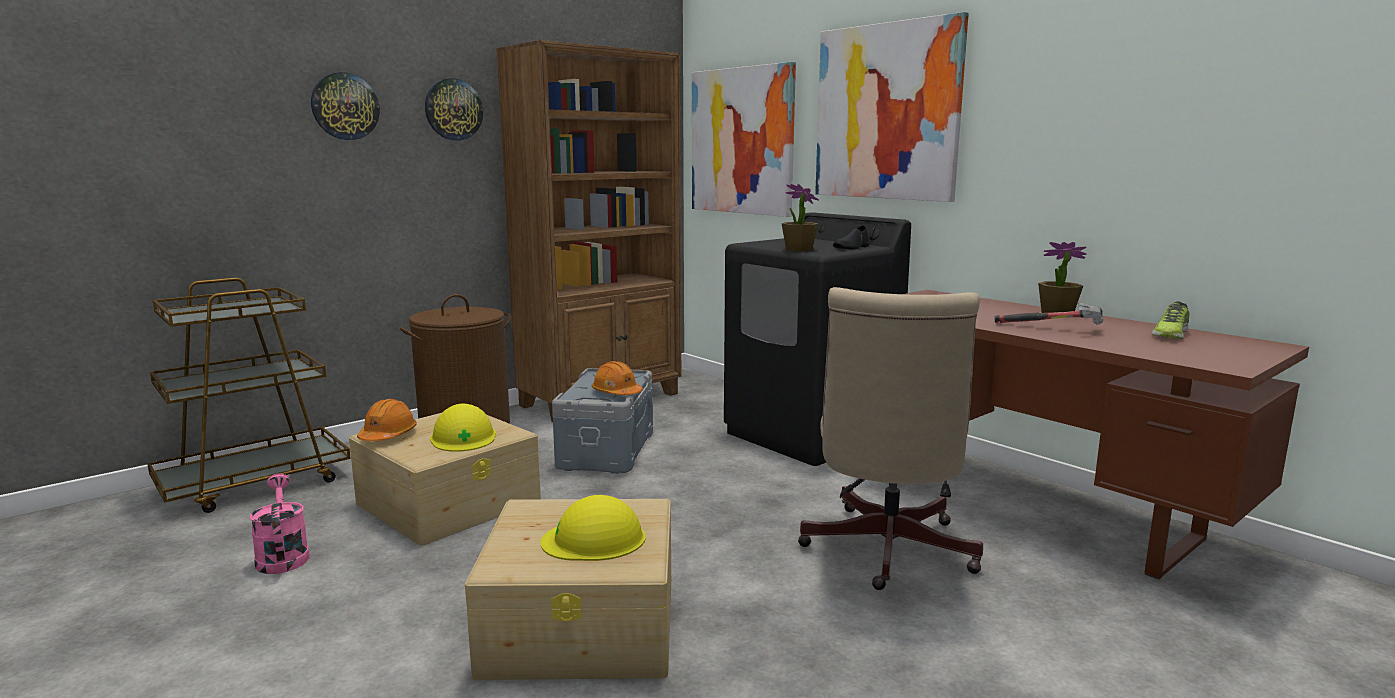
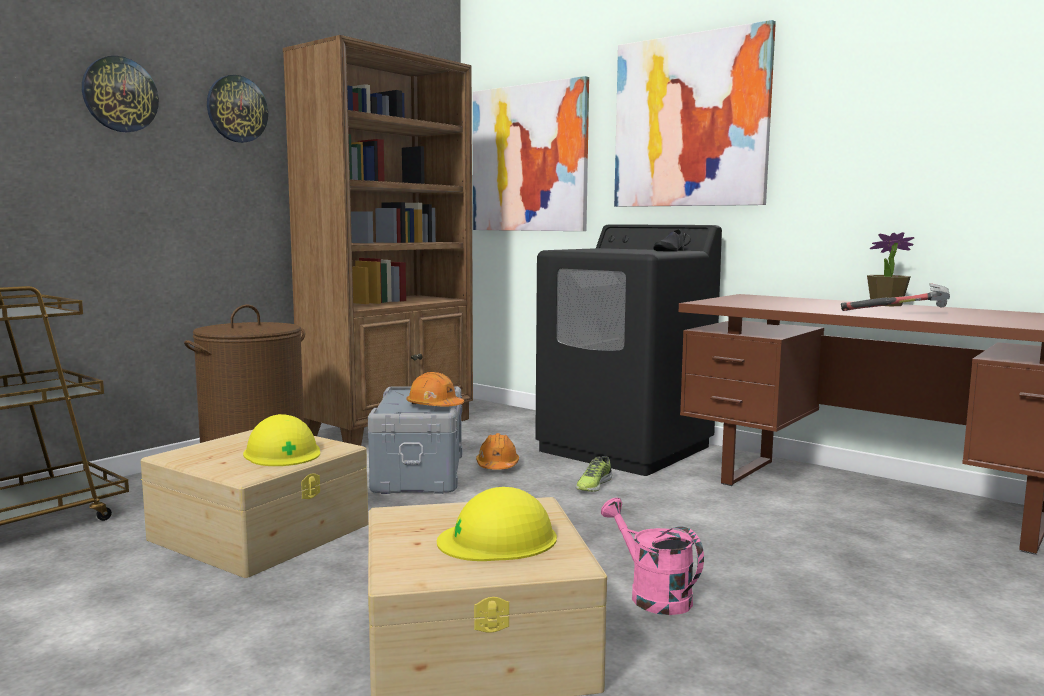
camera: 10 degrees left, 5 degrees down
(282, 556) = (71, 601): pink watering can -> pink watering can (652, 595)
(388, 435) = (190, 455): orange hard hat -> orange hard hat (497, 466)
(798, 249) = (620, 251): potted plant -> none
(885, 553) = (764, 549): beige office chair -> none
(1170, 334) = (1010, 314): shoe -> shoe (593, 485)

